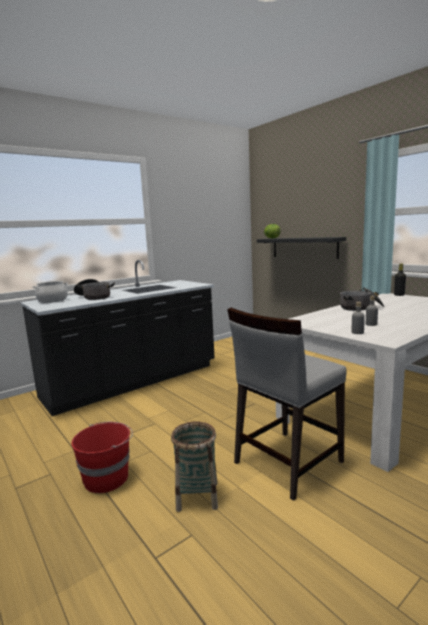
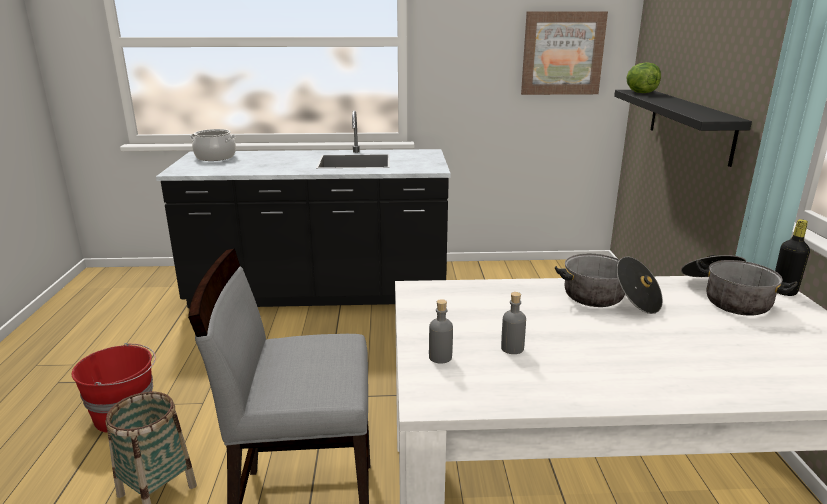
camera: 35 degrees right, 10 degrees up
(94, 297) = (260, 163): cooking pot -> cooking pot (727, 297)
(222, 225) = (562, 53): none -> picture

